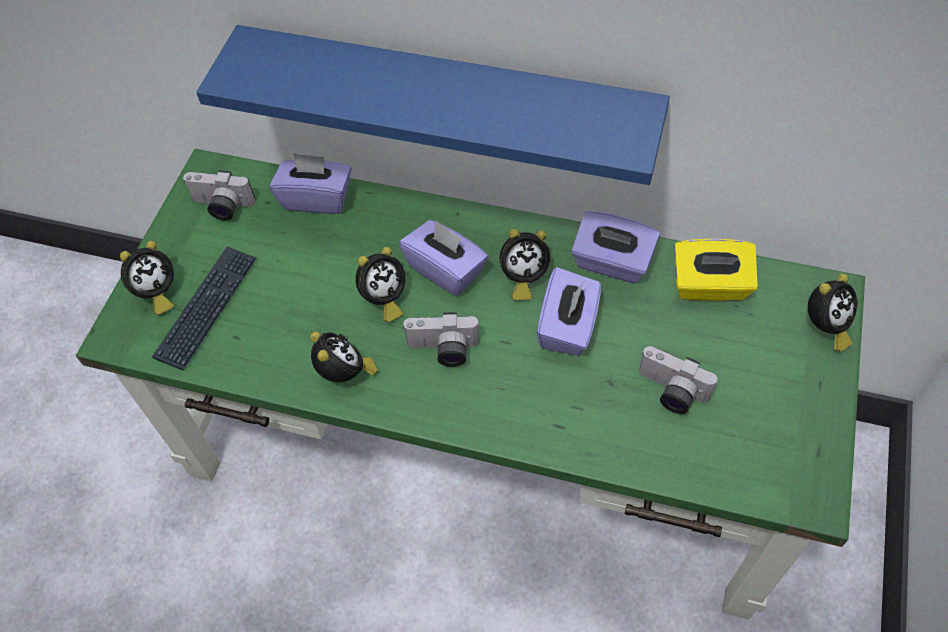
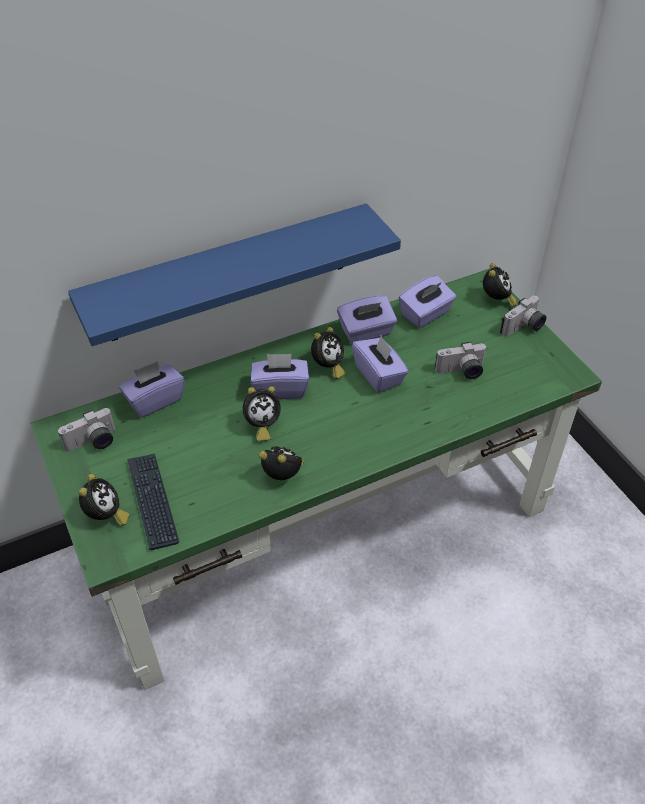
camera: 45 degrees left, 10 degrees down
(383, 299) = (261, 426): alarm clock -> alarm clock turned 60 degrees clockwise
(443, 351) = (326, 428): camera -> camera (523, 328)
(709, 286) = (426, 314): yellow tissue box -> purple tissue box

